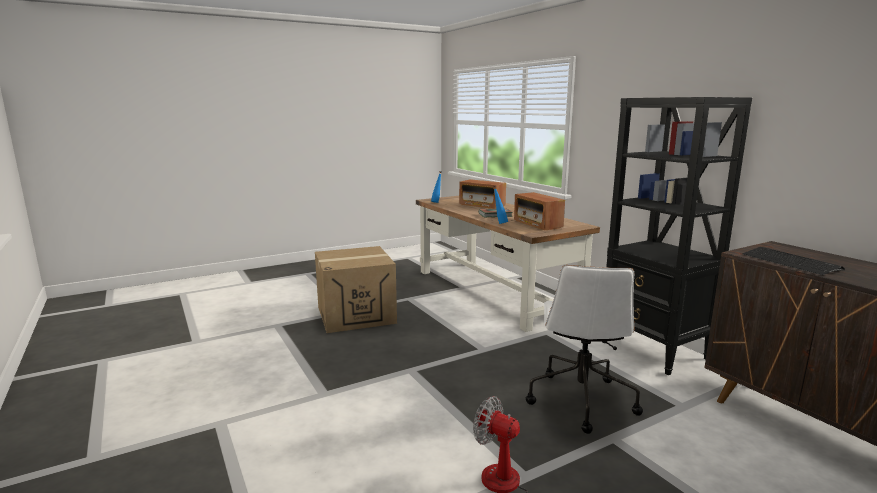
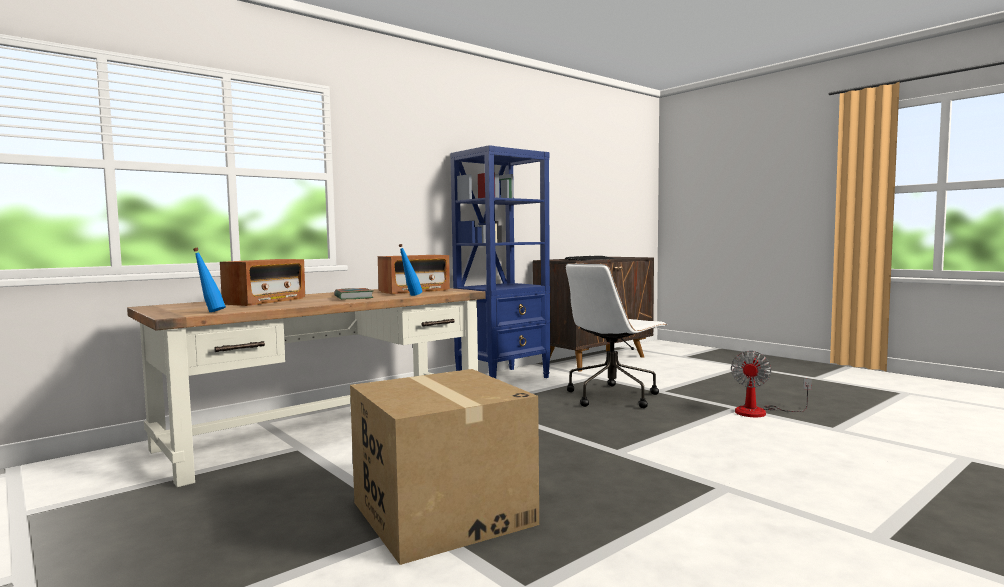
camera: 100 degrees left, 10 degrees down
(580, 399) = (612, 396): white office chair -> white office chair turned 135 degrees clockwise
(654, 350) = (503, 378): black bookcase -> blue bookcase

